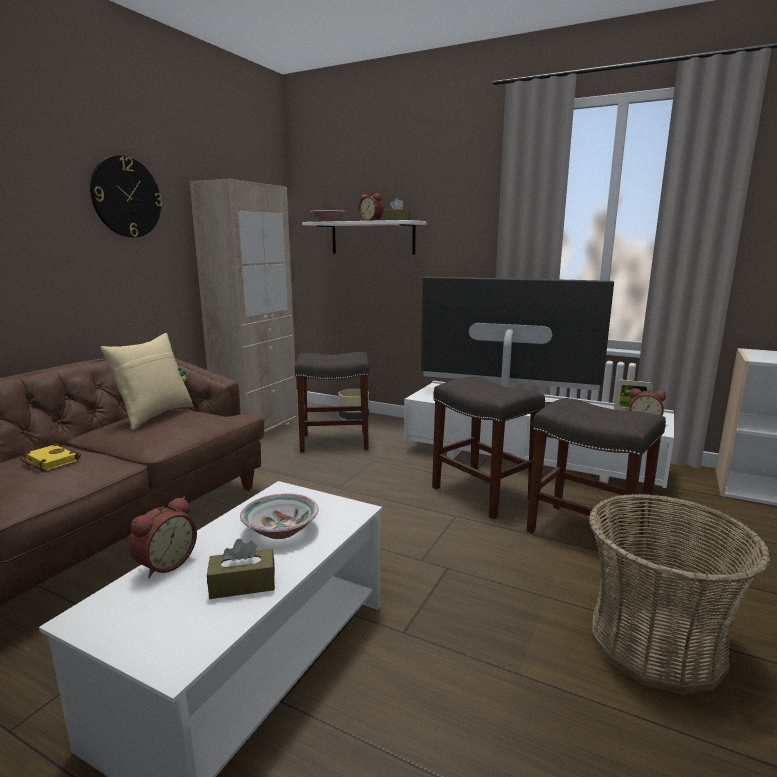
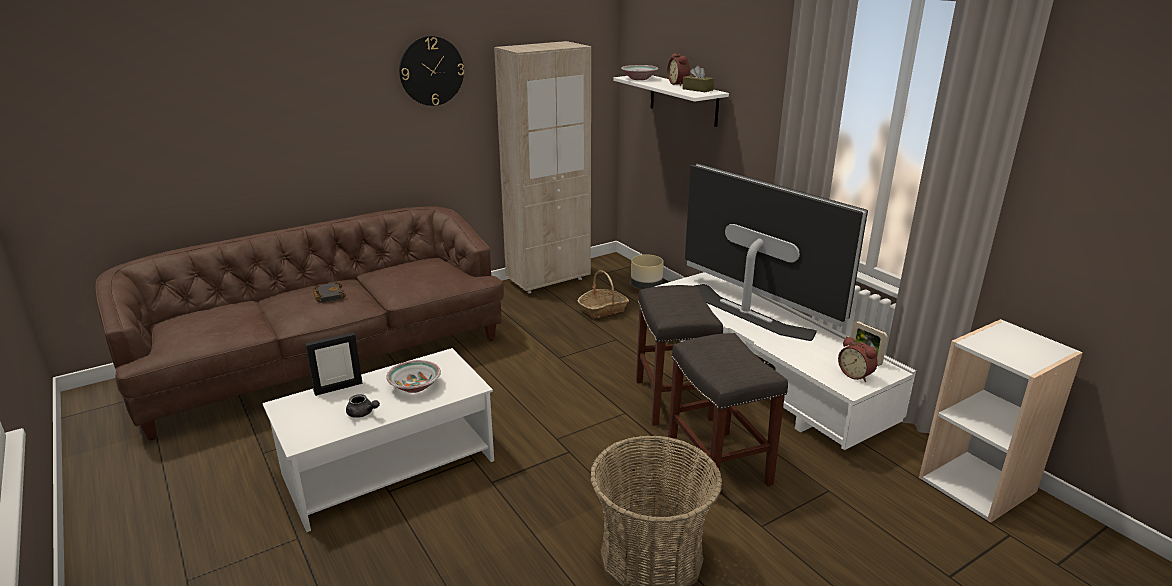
camera: 30 degrees right, 10 degrees up
(48, 462) = (328, 295): yellow book -> black book
(155, 416) = (419, 267): beige pillow -> none
(164, 563) = (338, 387): alarm clock -> picture frame
(243, 584) = (362, 413): brown tissue box -> grey teapot
(335, 441) = (603, 310): grey stool -> basket

